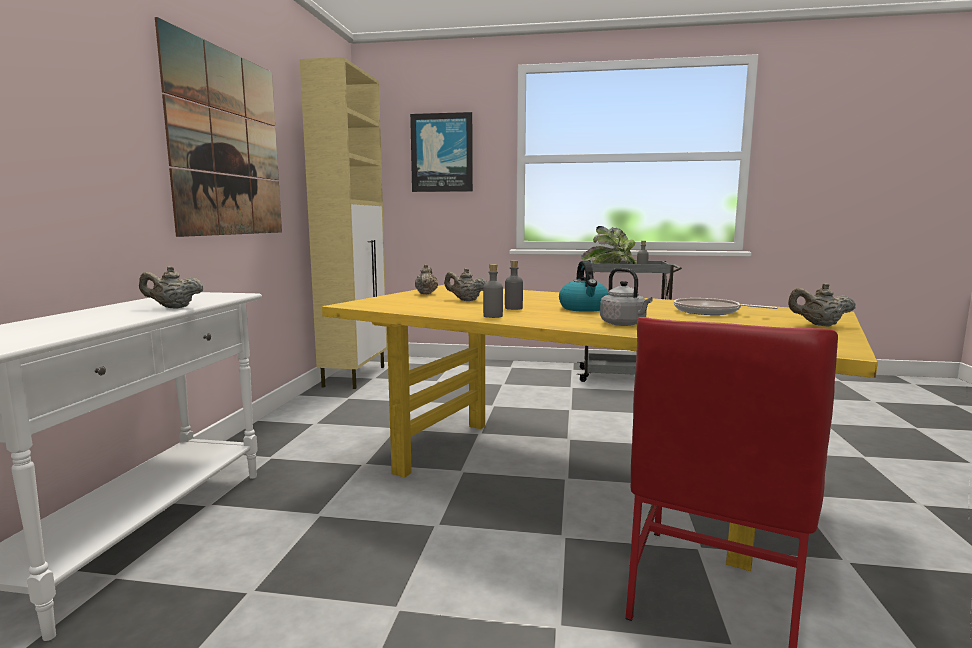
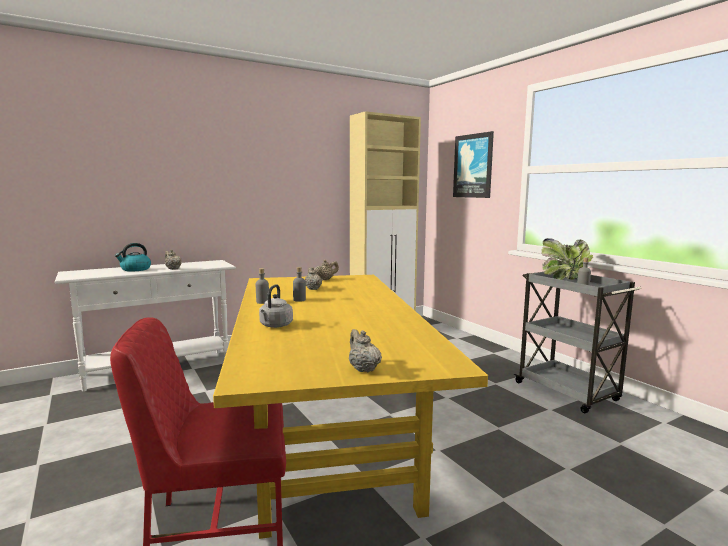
camera: 50 degrees right, 0 degrees up
(227, 144) = (274, 178): picture -> none
(584, 308) = (327, 310): kettle -> kettle (135, 269)
(710, 312) = (373, 335): frying pan -> none

